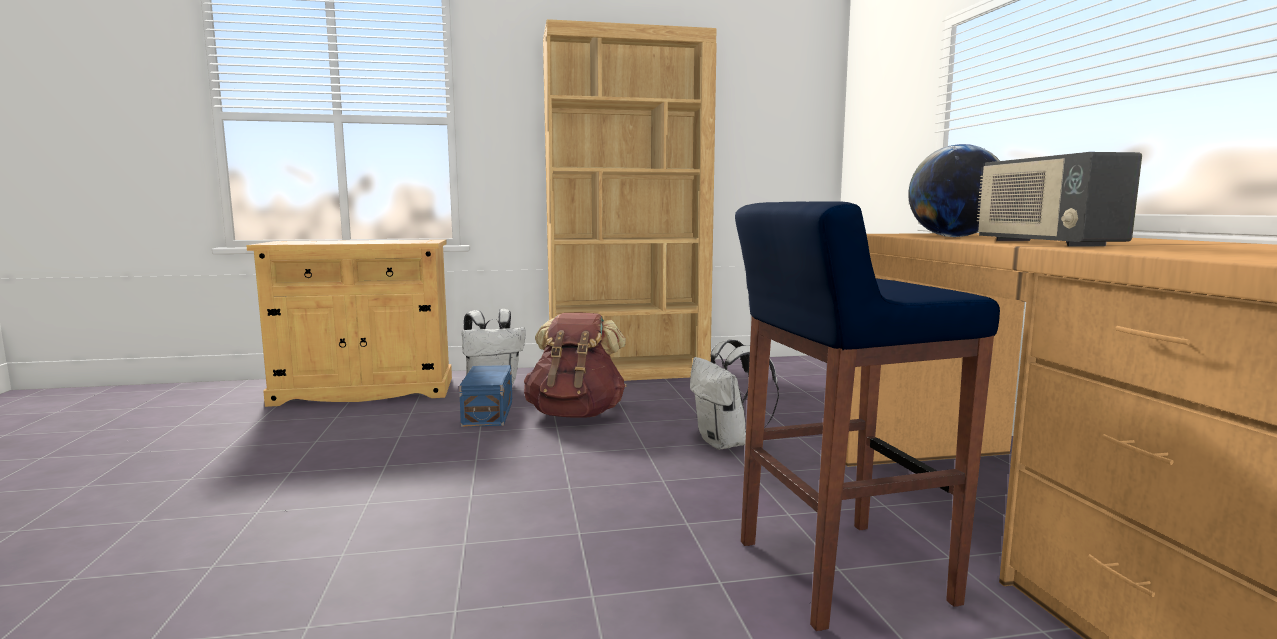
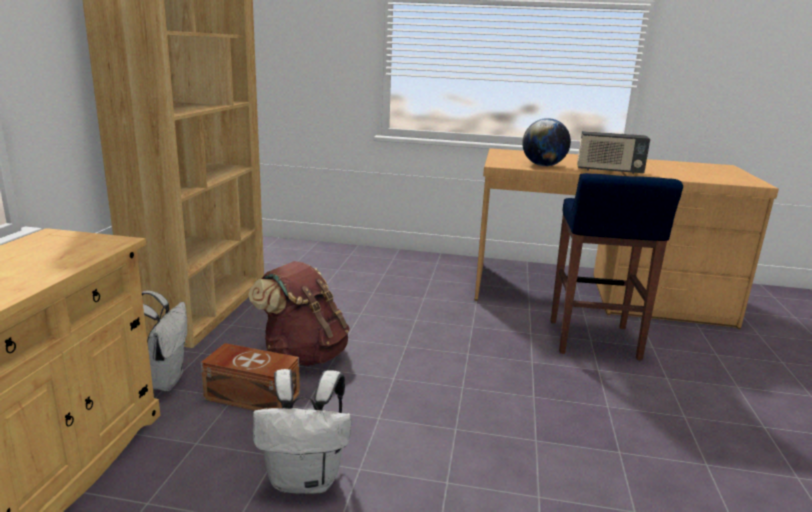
camera: 70 degrees left, 10 degrees up
(489, 413) = (252, 395): blue storage box -> brown storage box
(726, 443) = (418, 319): white backpack -> white backpack (306, 479)

